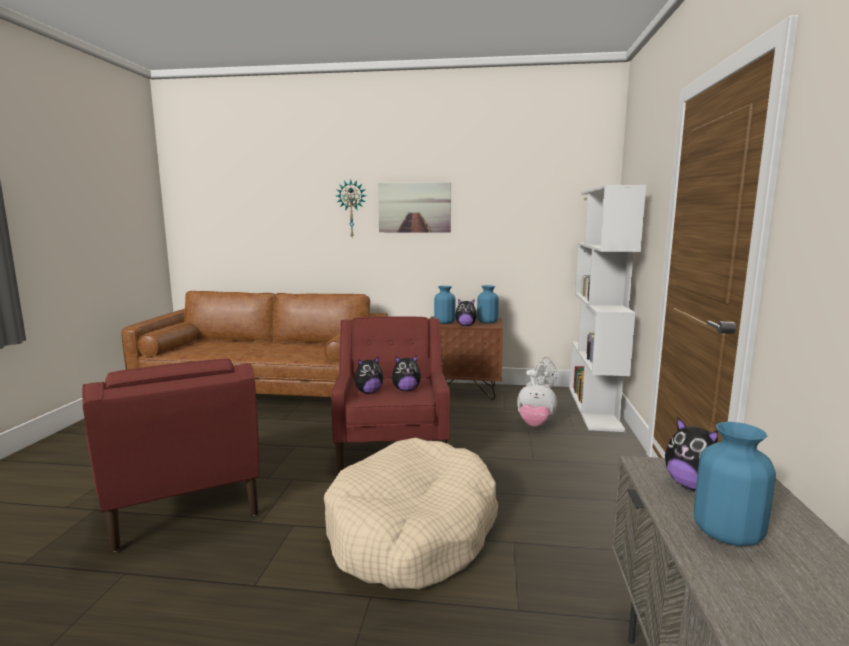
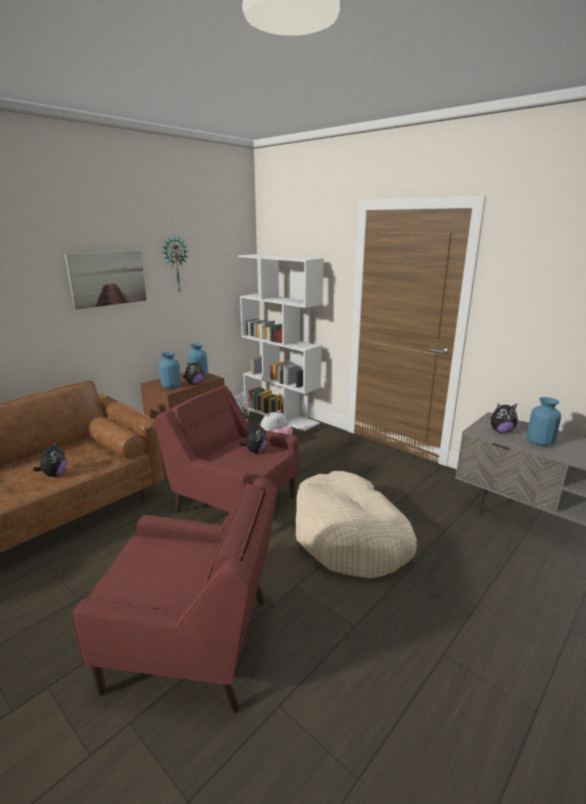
camera: 55 degrees left, 10 degrees up
(352, 209) = (36, 286): wall clock -> wall clock (175, 264)
(368, 392) = (239, 466): plush toy -> plush toy (54, 474)

